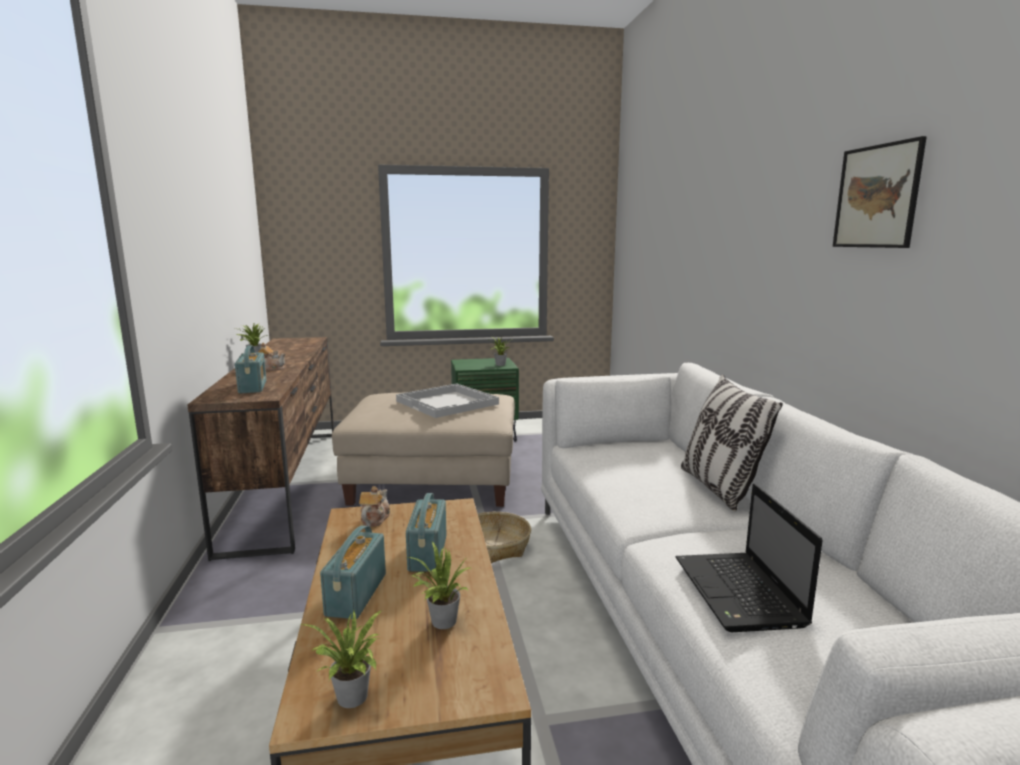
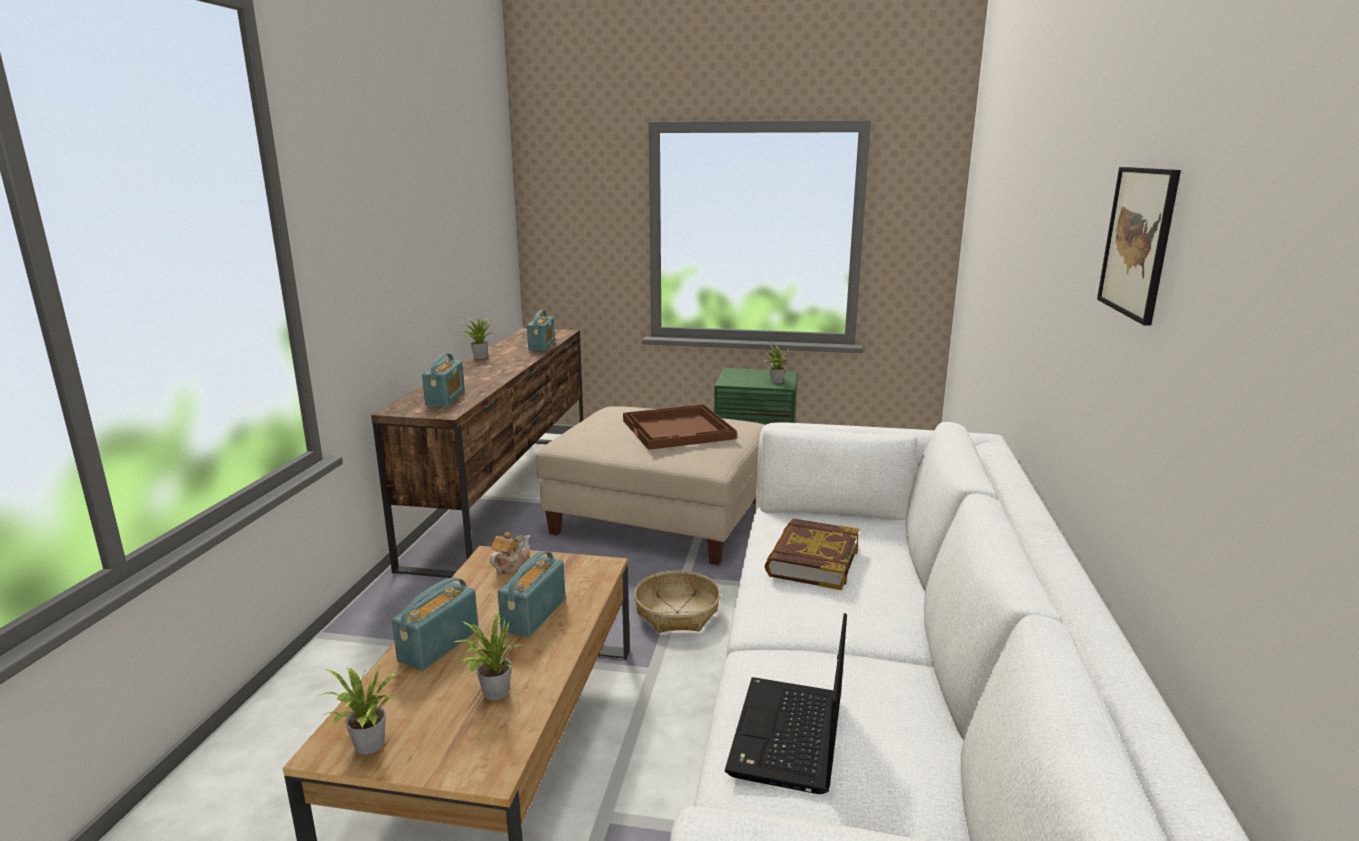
camera: 20 degrees right, 5 degrees up
(271, 368) = (483, 373): teapot -> none
(305, 348) = (542, 346): none -> radio
(448, 402) = (679, 429): white tray -> brown tray
(634, 472) = (812, 560): none -> book
(718, 488) = (900, 601): pillow -> none

